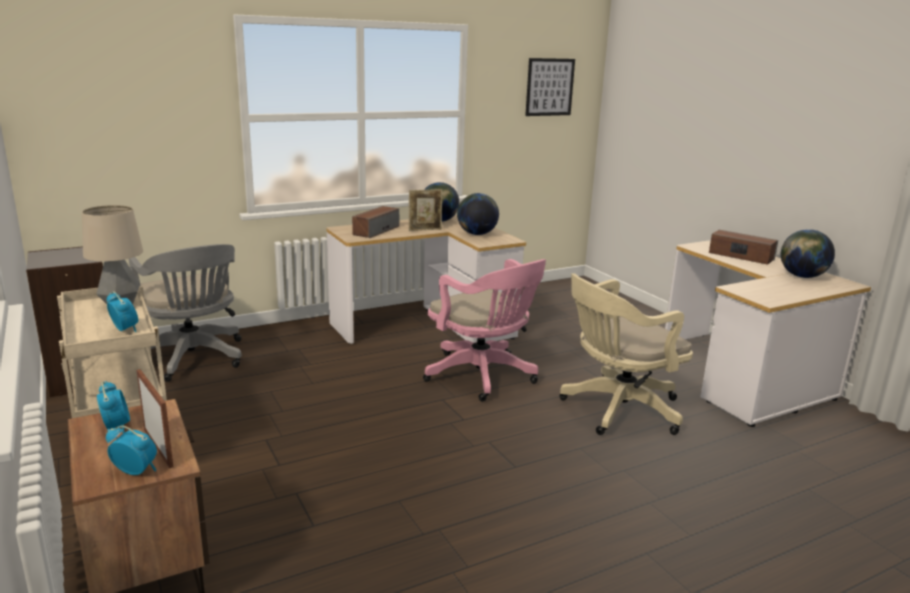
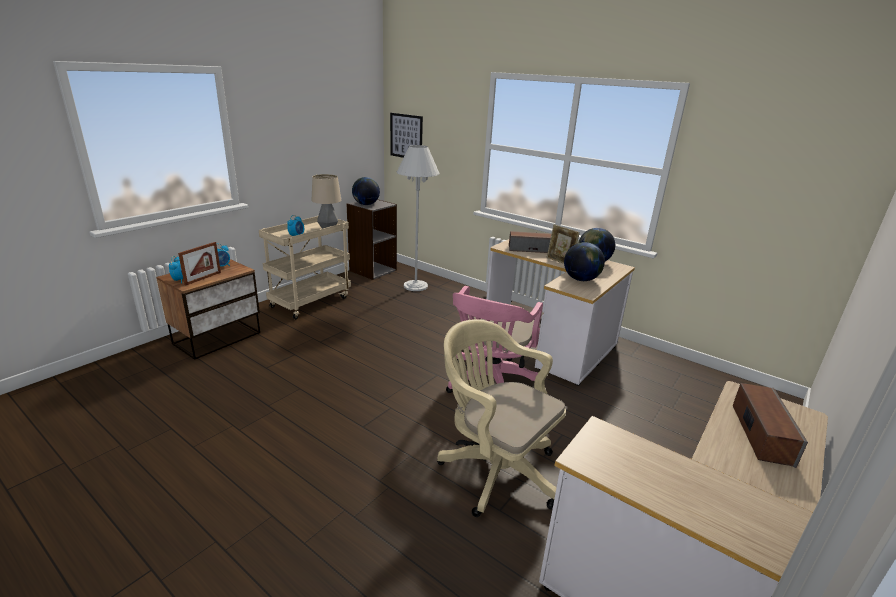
camera: 65 degrees right, 5 degrees up
(193, 359) = (415, 286): grey office chair -> white floor lamp
(549, 87) = (795, 162): picture -> picture (406, 136)
(802, 276) = (746, 497): globe -> globe (366, 204)

